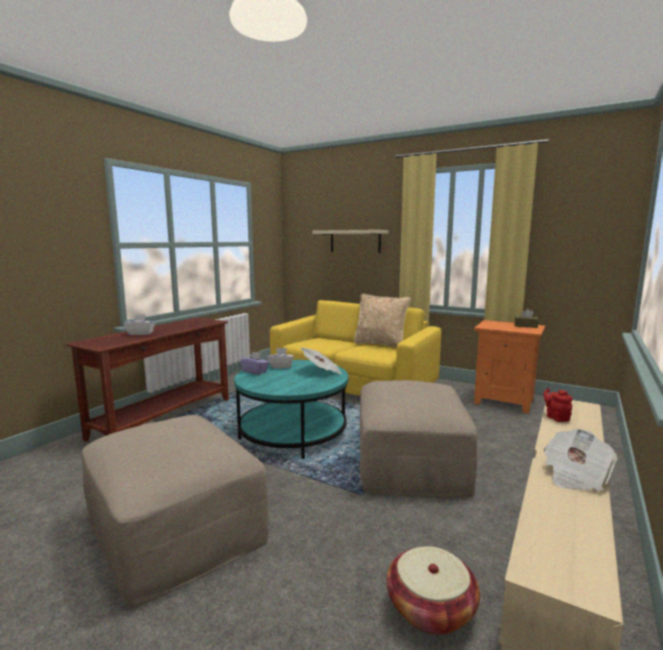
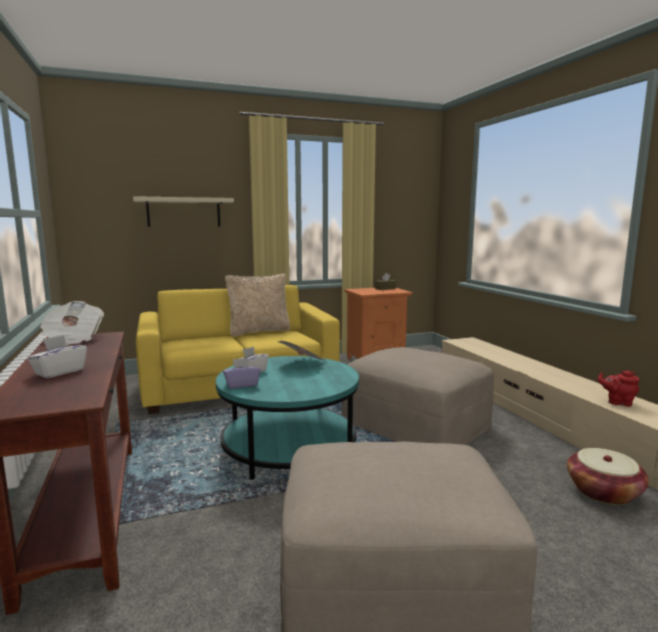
camera: 50 degrees left, 0 degrees up
(556, 417) = (478, 350): red teapot -> red teapot (617, 402)
(575, 476) = (560, 376): newspaper -> newspaper (72, 340)

